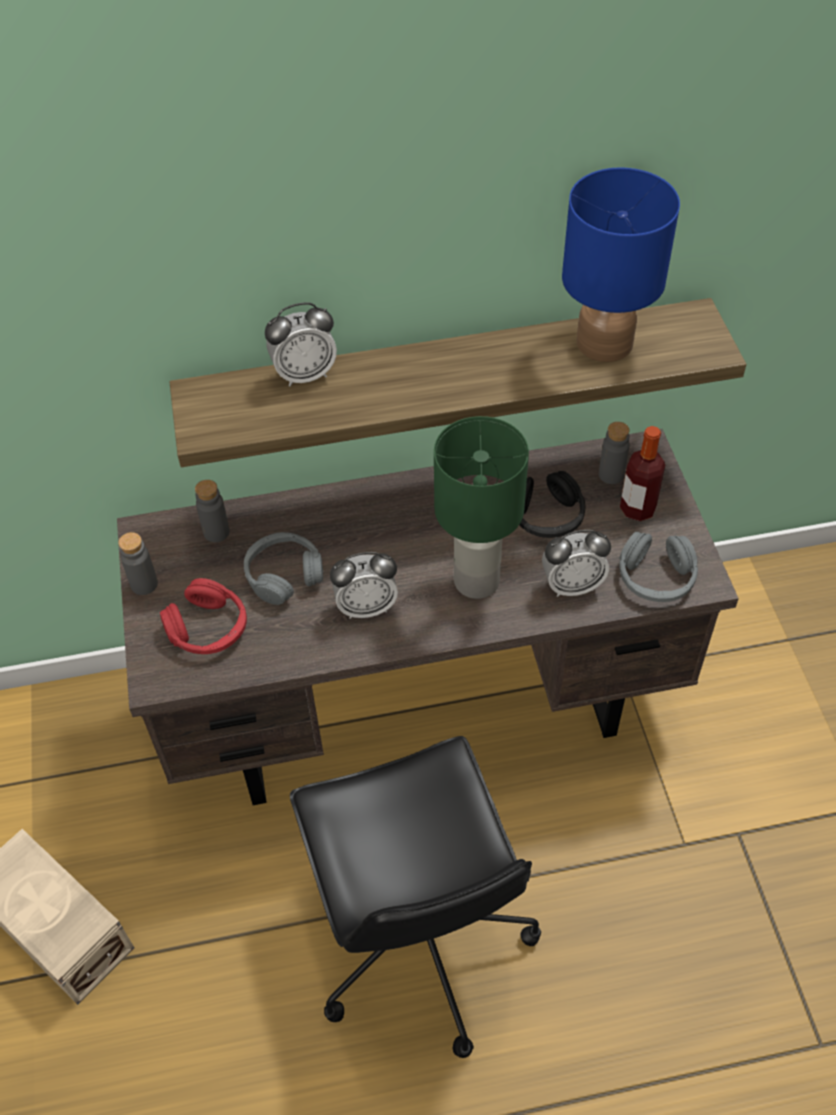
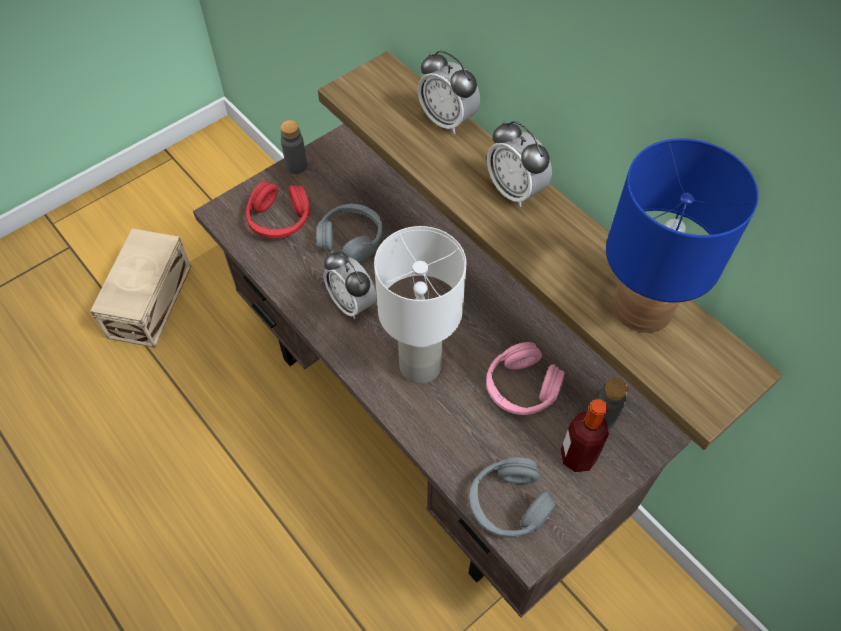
camera: 60 degrees right, 5 degrees up
(216, 532) = (365, 181): grey bottle -> none
(418, 935) = (236, 513): black office chair -> none
(475, 582) = (419, 366): green table lamp -> white table lamp
(547, 516) = (521, 388): black headphones -> pink headphones
(572, 585) = (458, 439): alarm clock -> alarm clock (515, 190)

